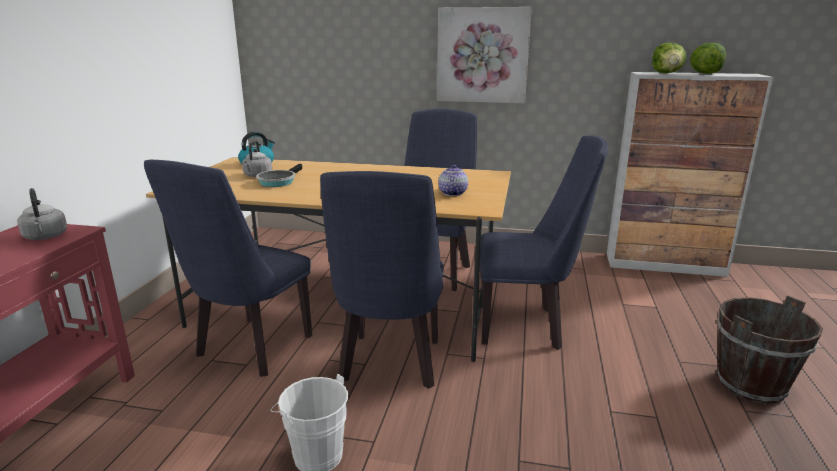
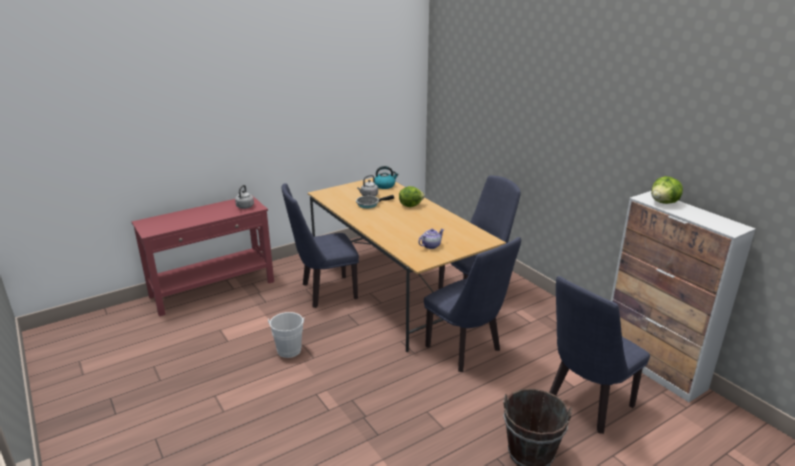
camera: 45 degrees right, 5 degrees up
(390, 366) = (367, 332): blue chair -> blue chair (586, 406)
(482, 55) = (553, 144): picture -> none
(705, 73) = (698, 213): lettuce -> lettuce (410, 205)

